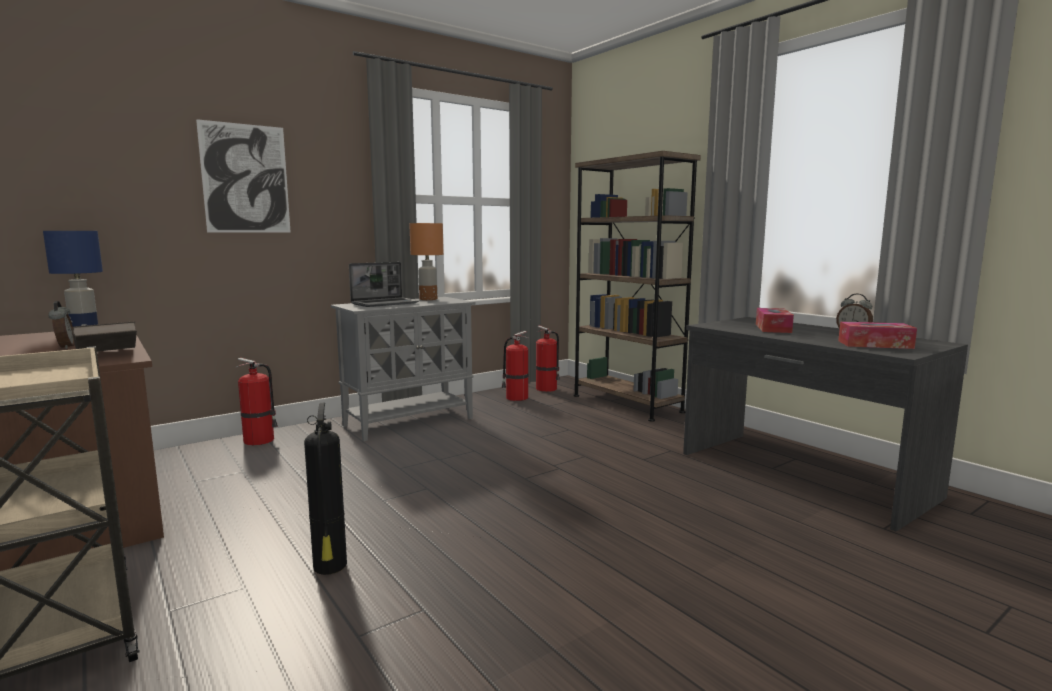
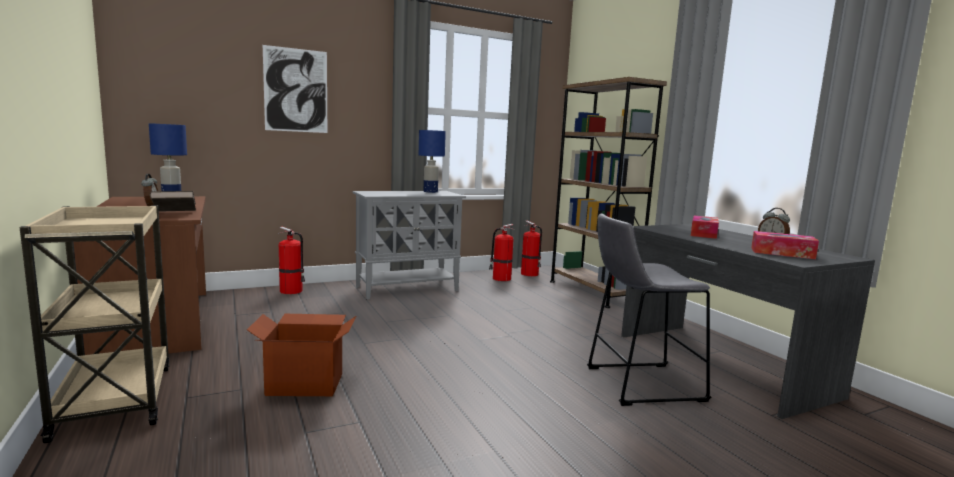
camera: 10 degrees right, 0 degrees up
(330, 567) = (305, 384): fire extinguisher -> cardboard box
(385, 303) = (394, 192): laptop -> none
(427, 299) = (430, 192): orange table lamp -> blue table lamp
(729, 510) = (638, 384): none -> grey stool

